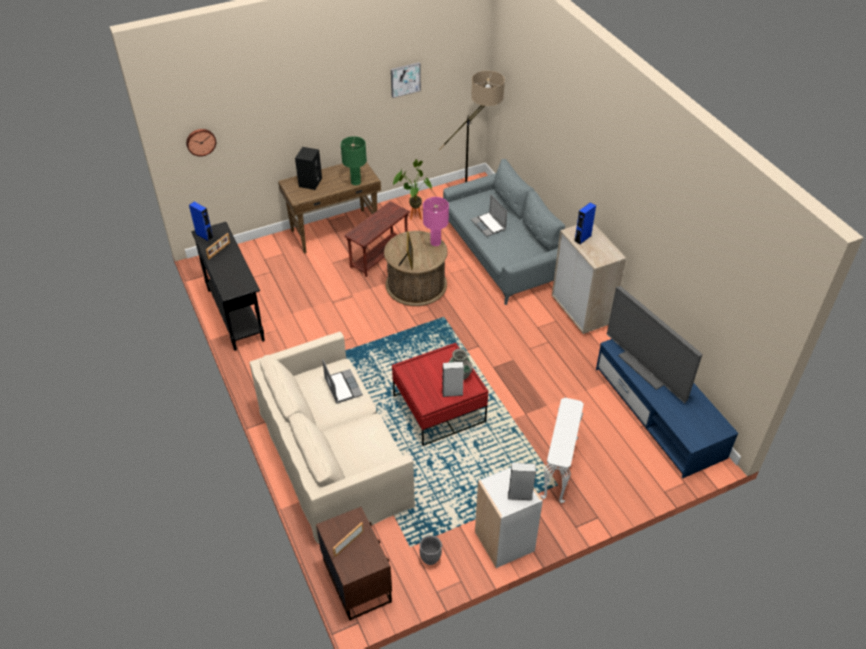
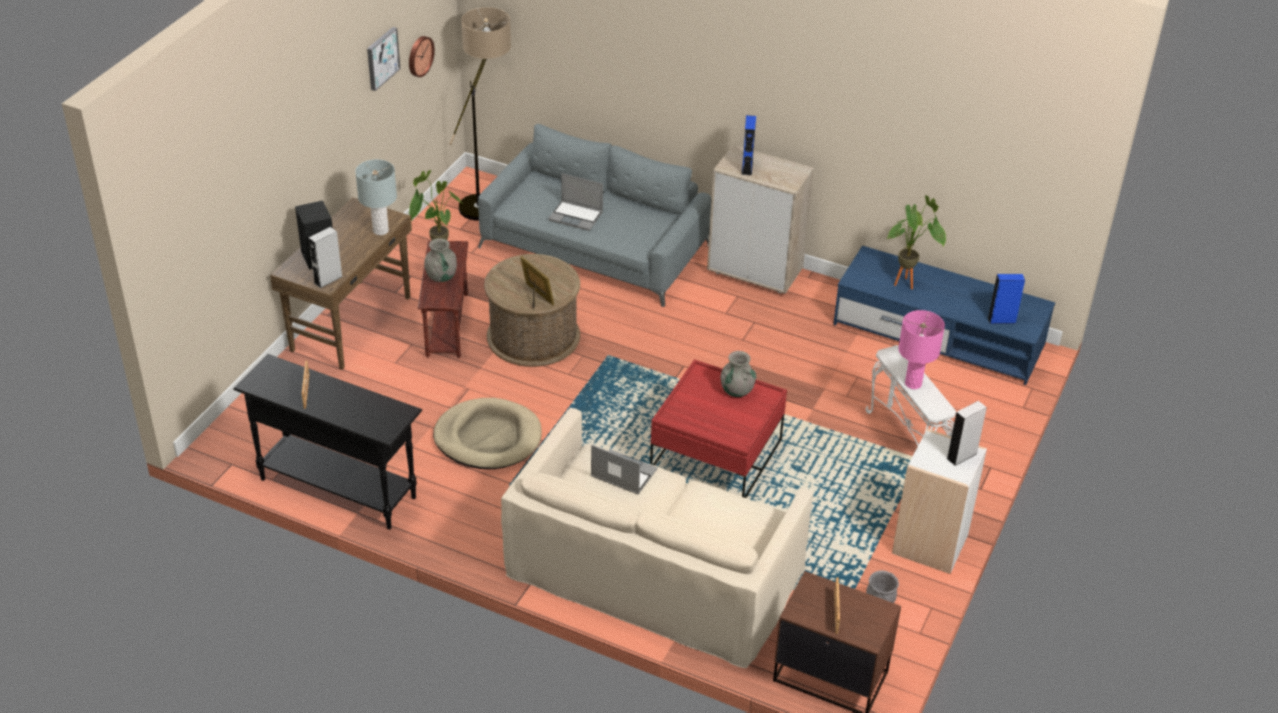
camera: 40 degrees left, 5 degrees down
(200, 141) = (184, 247): wall clock -> wall clock (419, 56)
(204, 236) = (262, 384): blue speaker -> blue speaker (1001, 320)
(332, 329) = (488, 438): none -> beige dog bed
(356, 182) = (380, 230): green table lamp -> grey table lamp
(374, 224) = (441, 276): none -> grey vase
(435, 243) = (546, 262): pink table lamp -> pink table lamp (913, 383)
(452, 393) = (751, 412): grey speaker -> grey speaker (328, 280)
(647, 367) = (909, 284): television -> potted plant

